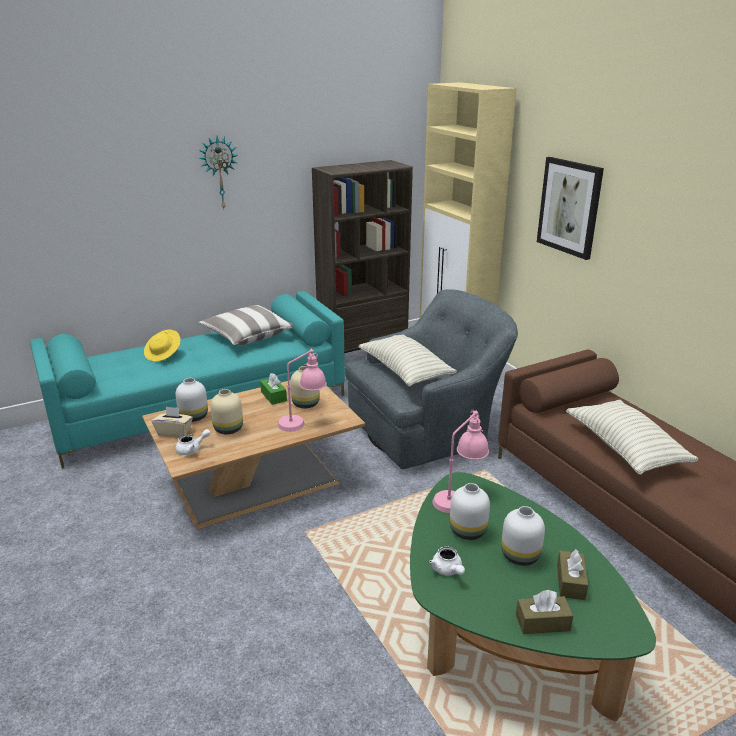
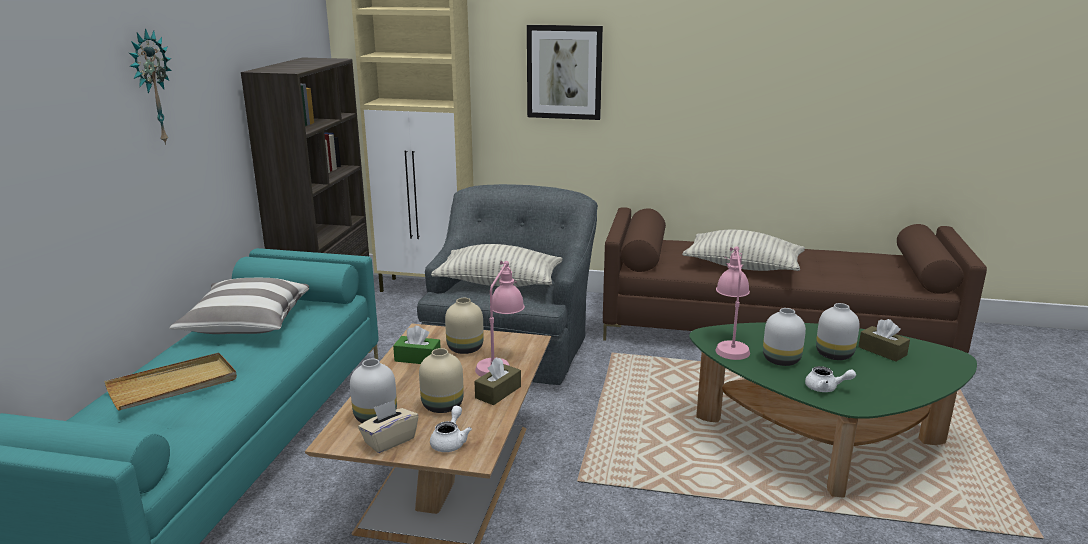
camera: 50 degrees left, 5 degrees down
(163, 354) = (173, 385): yellow hat -> beige tray
(542, 622) = (920, 379): brown tissue box -> brown tissue box (498, 392)

